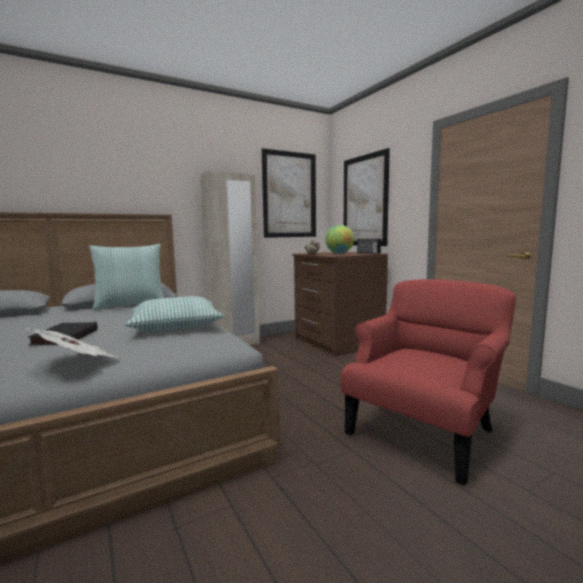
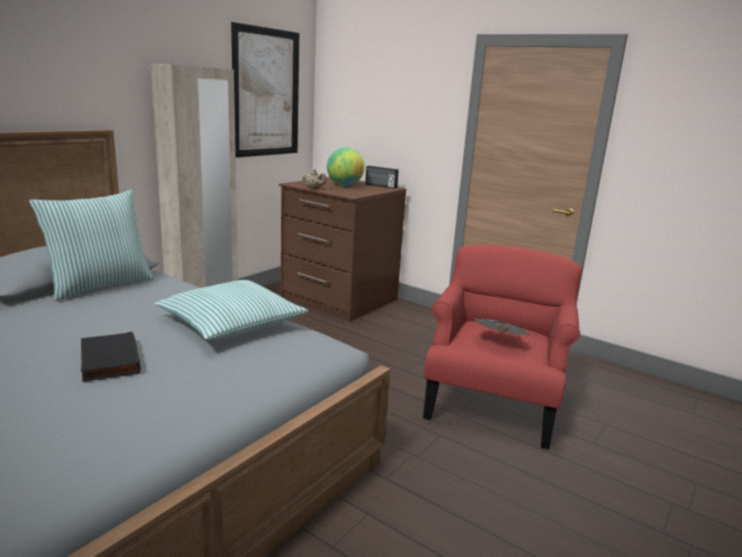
camera: 25 degrees left, 10 degrees up
(77, 362) = (201, 399): newspaper -> newspaper (500, 341)
(364, 201) = (372, 113): picture -> none

